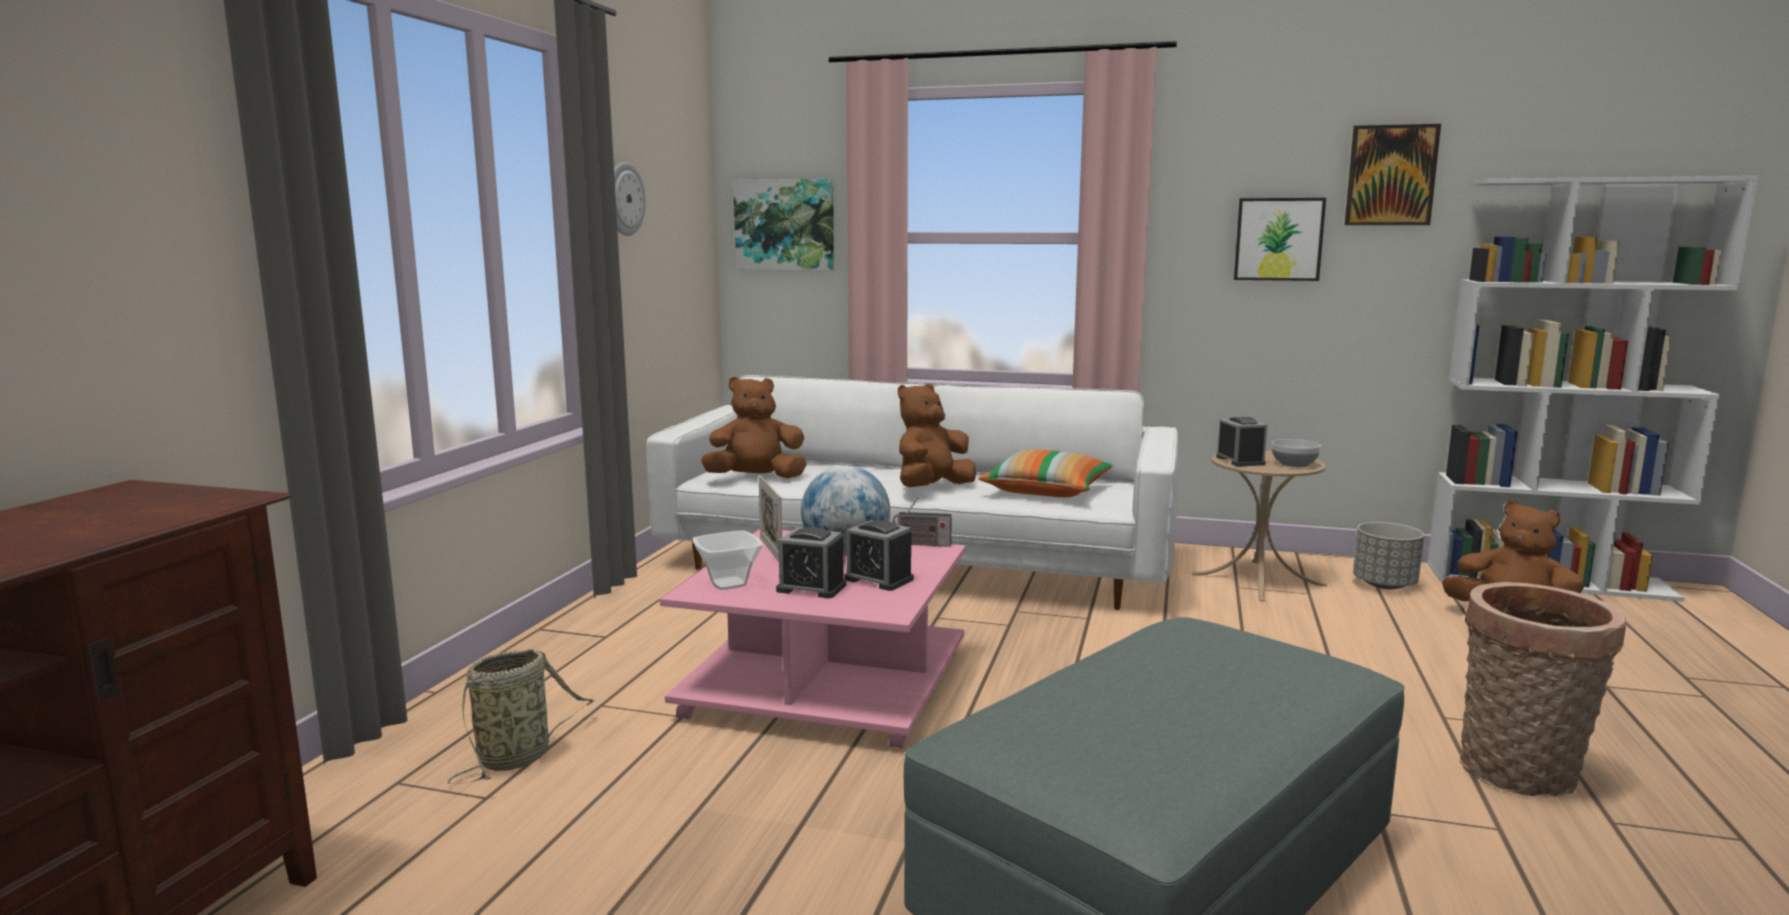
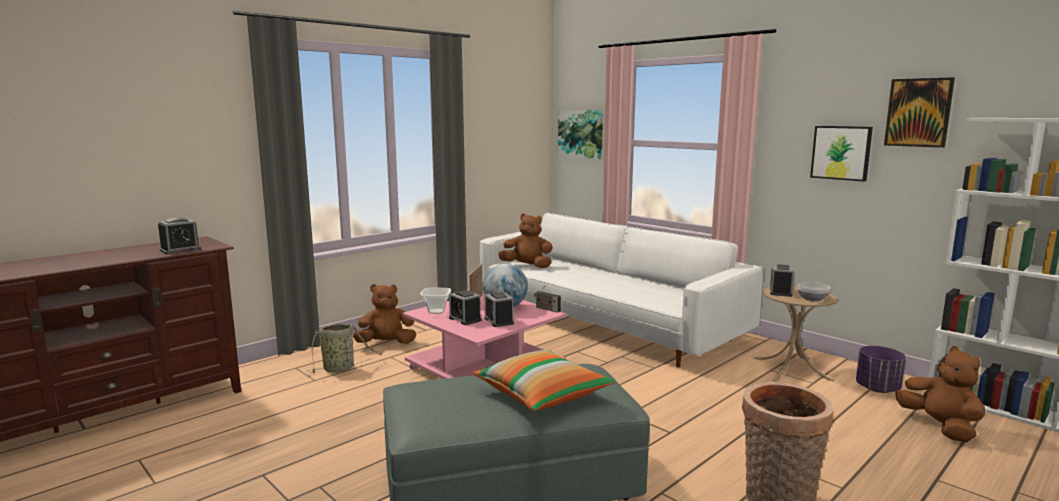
camera: 30 degrees right, 0 degrees up
(138, 519) = (180, 250): none -> alarm clock
(624, 199) = (480, 123): wall clock -> none
(932, 489) = (601, 283): brown plush toy -> brown plush toy (386, 343)
(1046, 492) = (659, 294): pillow -> pillow (542, 395)
(1385, 585) = (878, 389): grey planter -> purple planter

